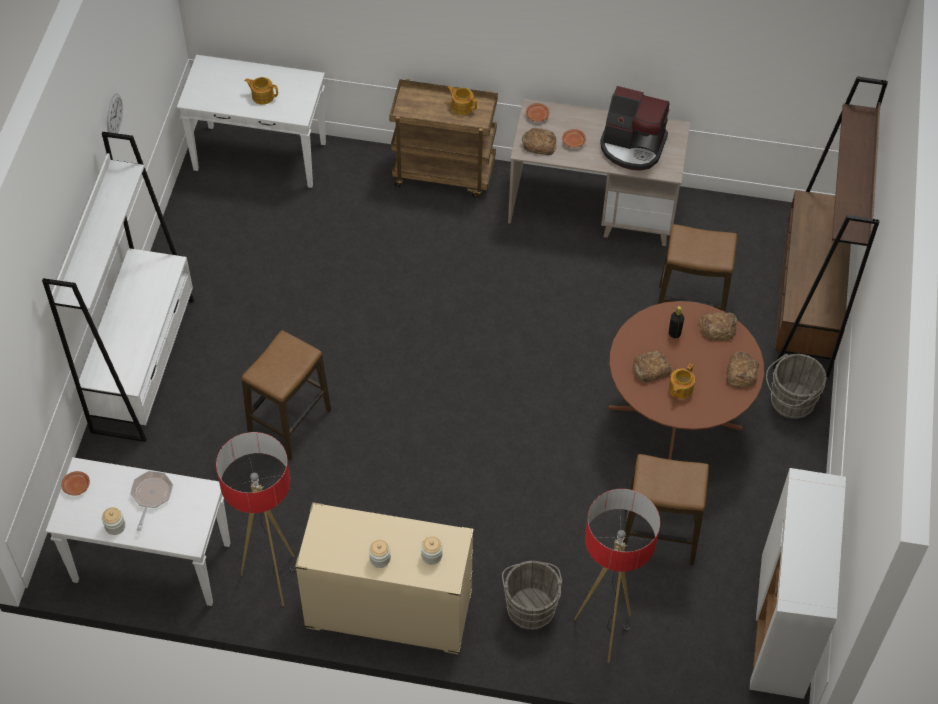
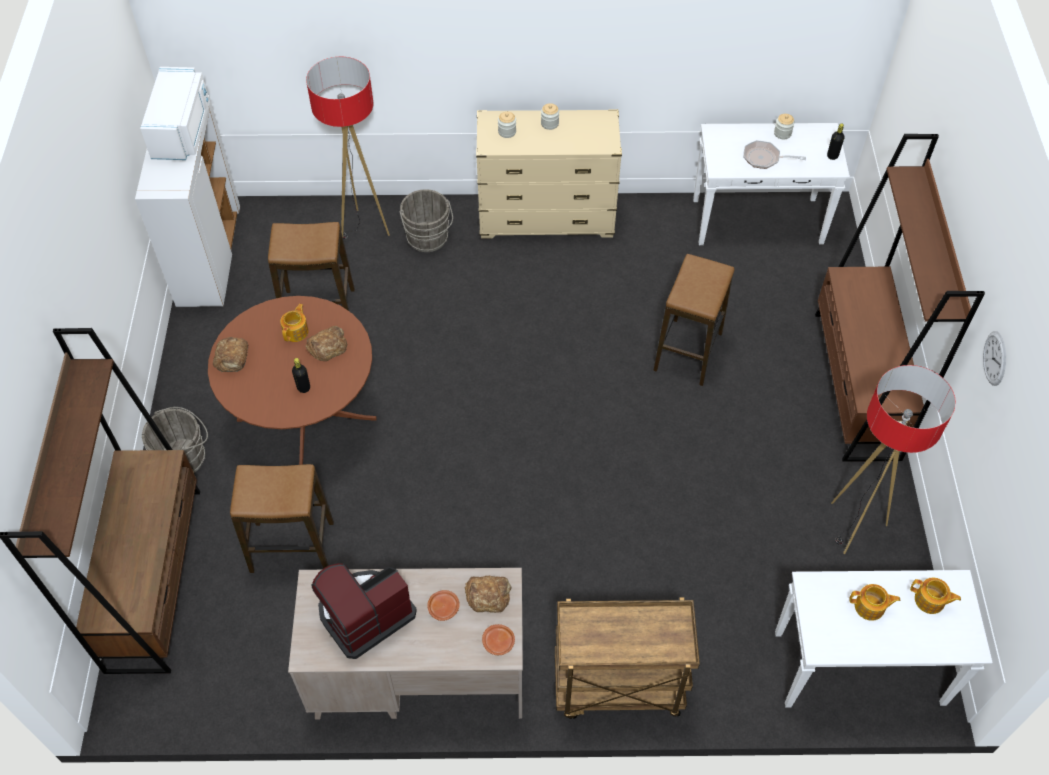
camera: 170 degrees right, 0 degrees up
(76, 486) = (832, 156): brown plate -> black bottle
(144, 364) = (856, 385): white bookcase -> brown bookcase
(151, 496) = (764, 158): frying pan -> frying pan turned 105 degrees clockwise
(273, 578) = (651, 226): floor lamp -> floor lamp (853, 527)
(462, 106) = (603, 645): teapot -> teapot (930, 601)
(632, 146) = (364, 614): coffee machine -> coffee machine turned 45 degrees counterclockwise
(718, 328) = (255, 402): bread -> none
(803, 559) = (183, 131): none -> white microwave

